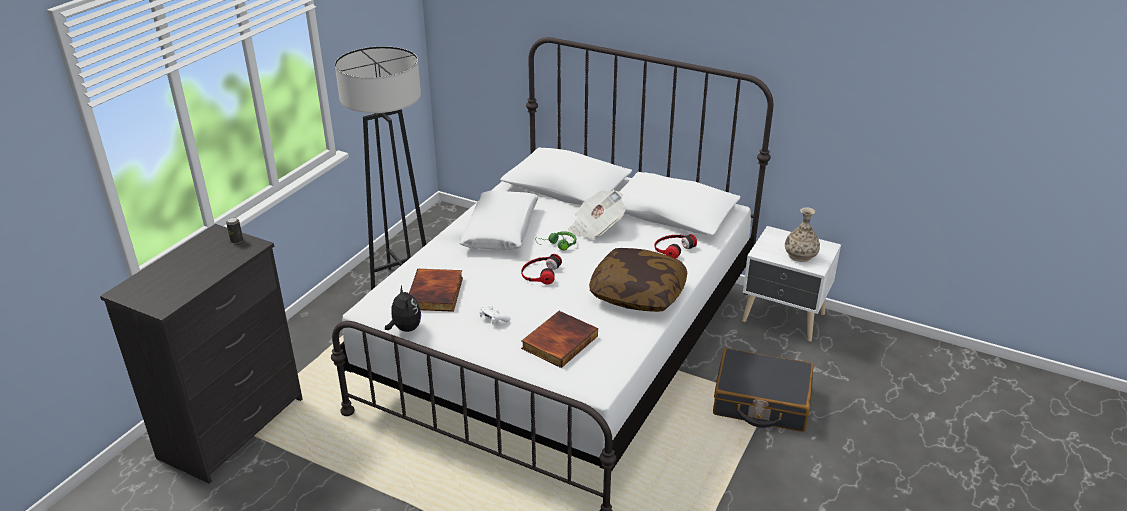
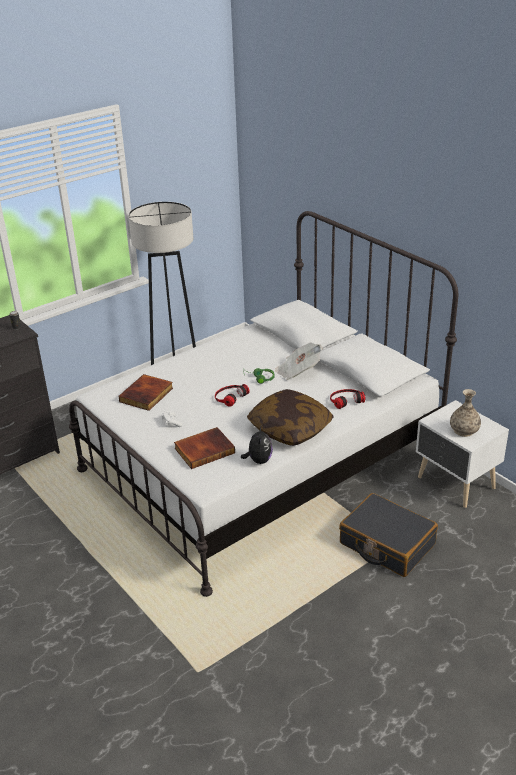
camera: 25 degrees right, 0 degrees up
(405, 328) = (108, 415): plush toy -> plush toy (259, 460)
(501, 230) = (227, 358): white pillow -> none

